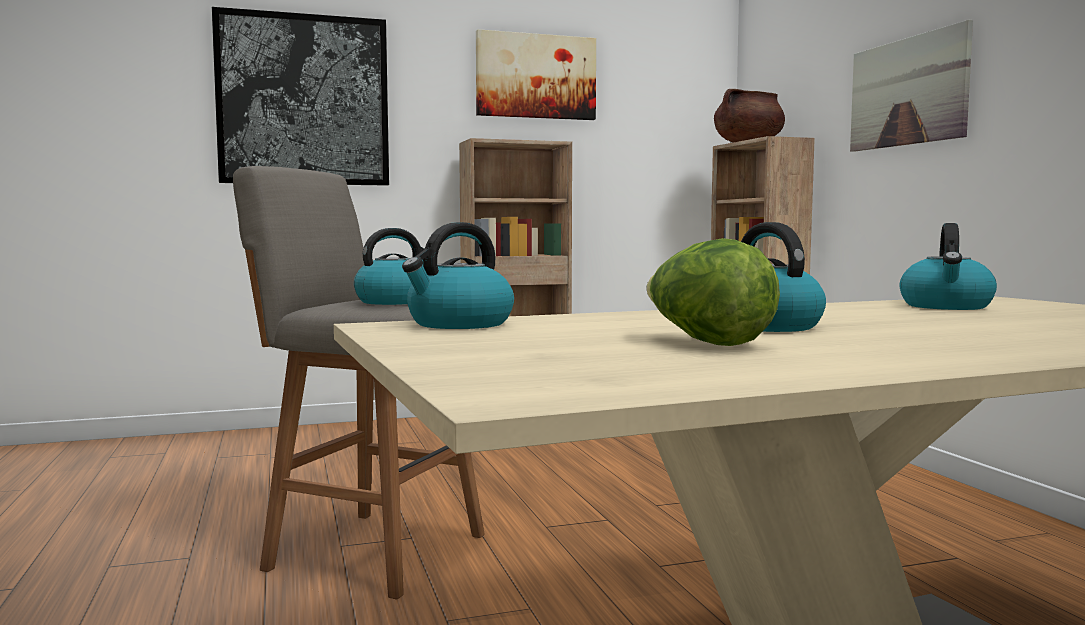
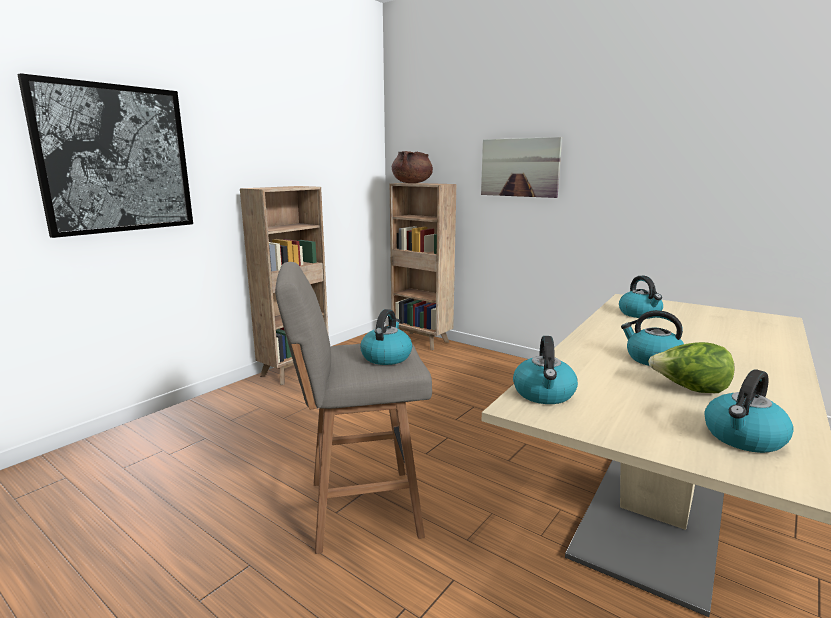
camera: 35 degrees left, 10 degrees up
(536, 76) = (280, 136): picture -> none
(600, 369) = (743, 438): none -> kettle

